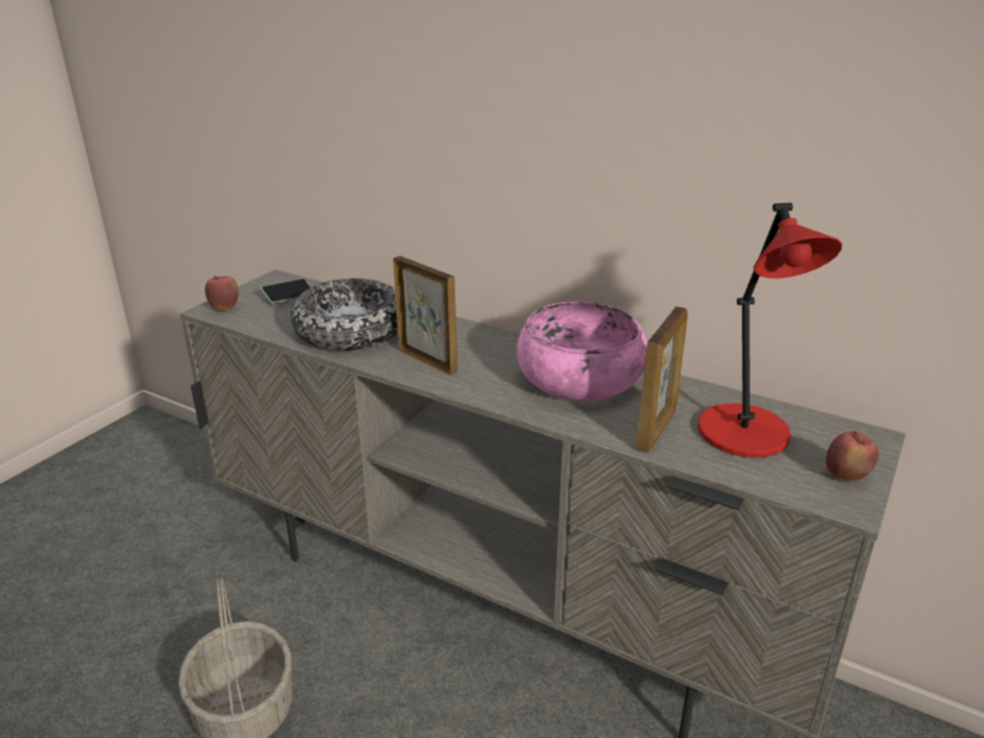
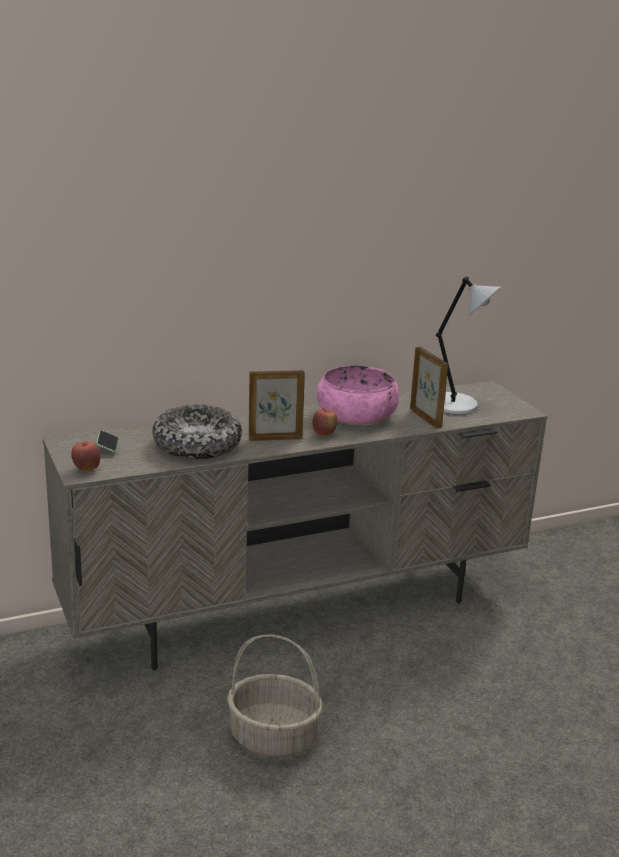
camera: 55 degrees left, 5 degrees down
(746, 435) = (455, 405): red table lamp -> grey table lamp
(846, 476) = (508, 403): apple -> apple (324, 434)

